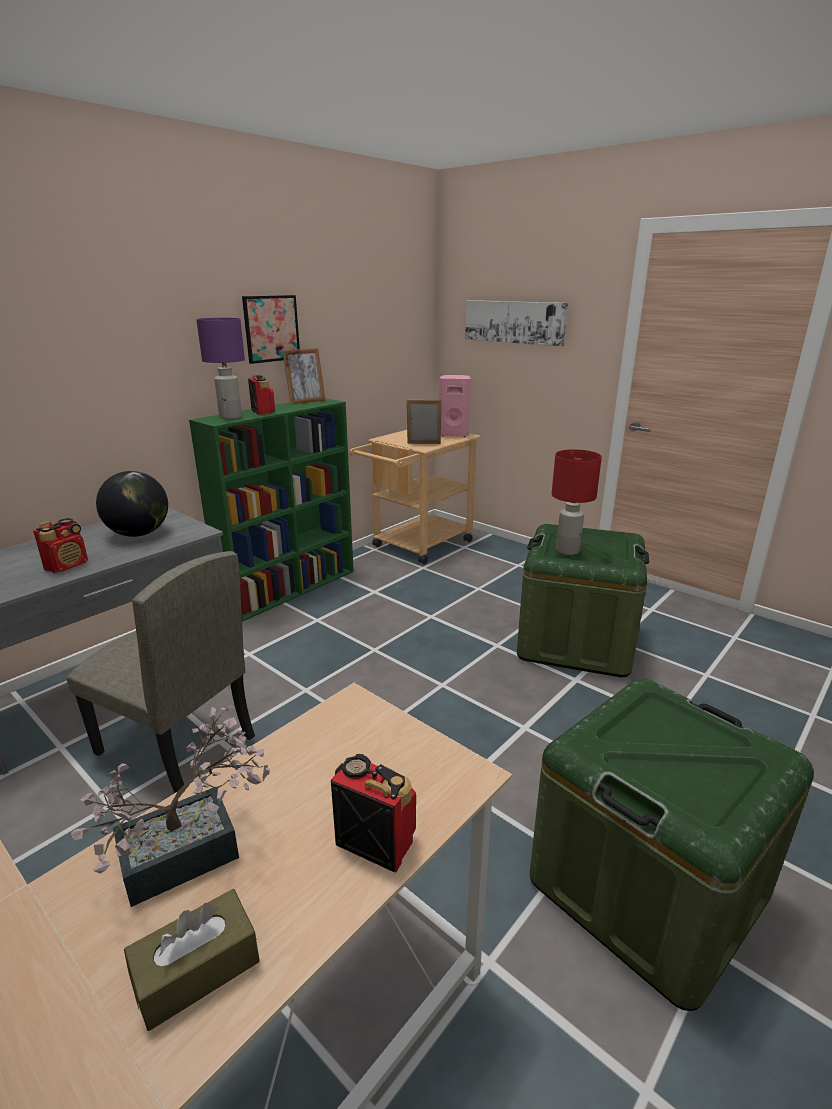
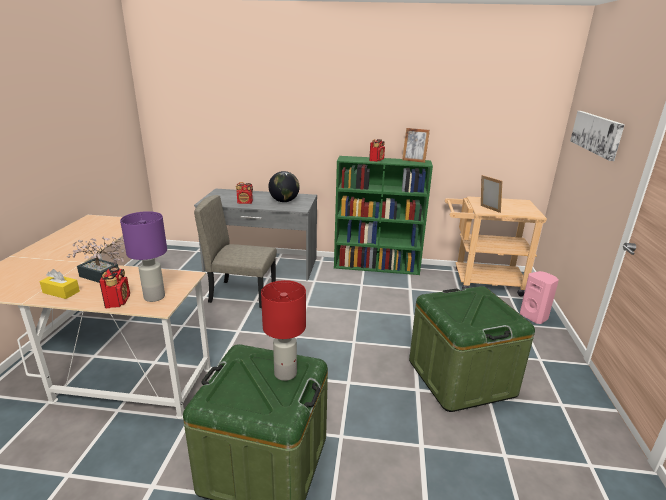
camera: 55 degrees right, 0 degrees up
(175, 745) = (243, 294): beige chair -> beige chair turned 105 degrees clockwise
(197, 970) = (61, 292): brown tissue box -> yellow tissue box
(231, 417) = (356, 159): purple table lamp -> purple table lamp (154, 297)
(271, 328) = (404, 114): picture -> none
(453, 434) = (527, 211): pink speaker -> pink speaker (534, 317)
(567, 550) = (453, 303): red table lamp -> red table lamp (285, 373)

